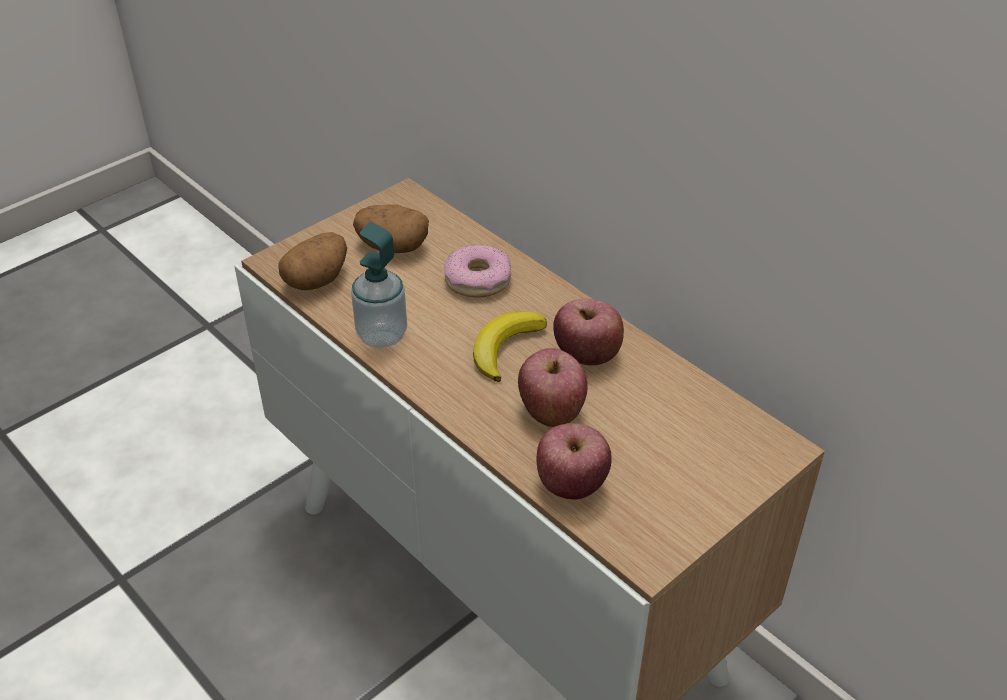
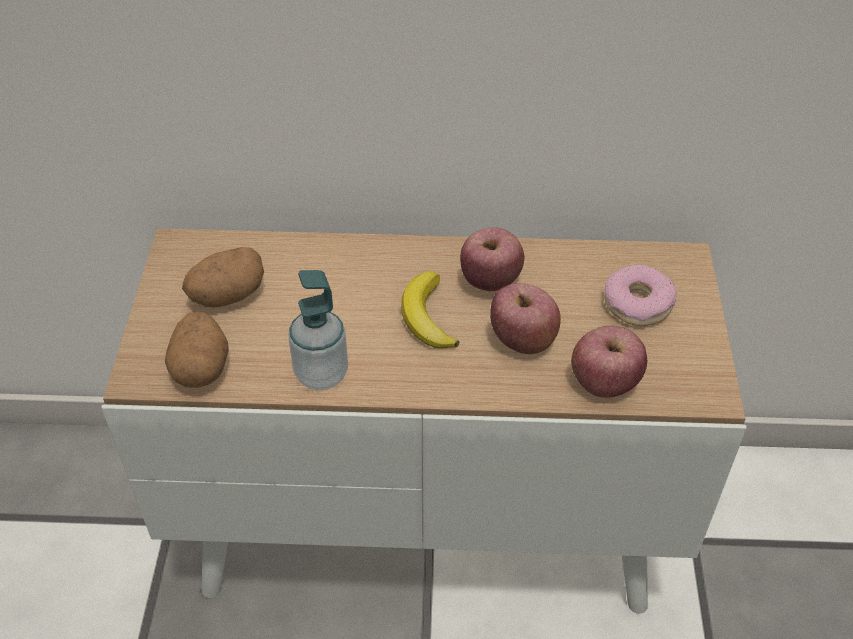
camera: 45 degrees left, 5 degrees up
(478, 280) = (335, 277): donut -> donut (638, 303)

